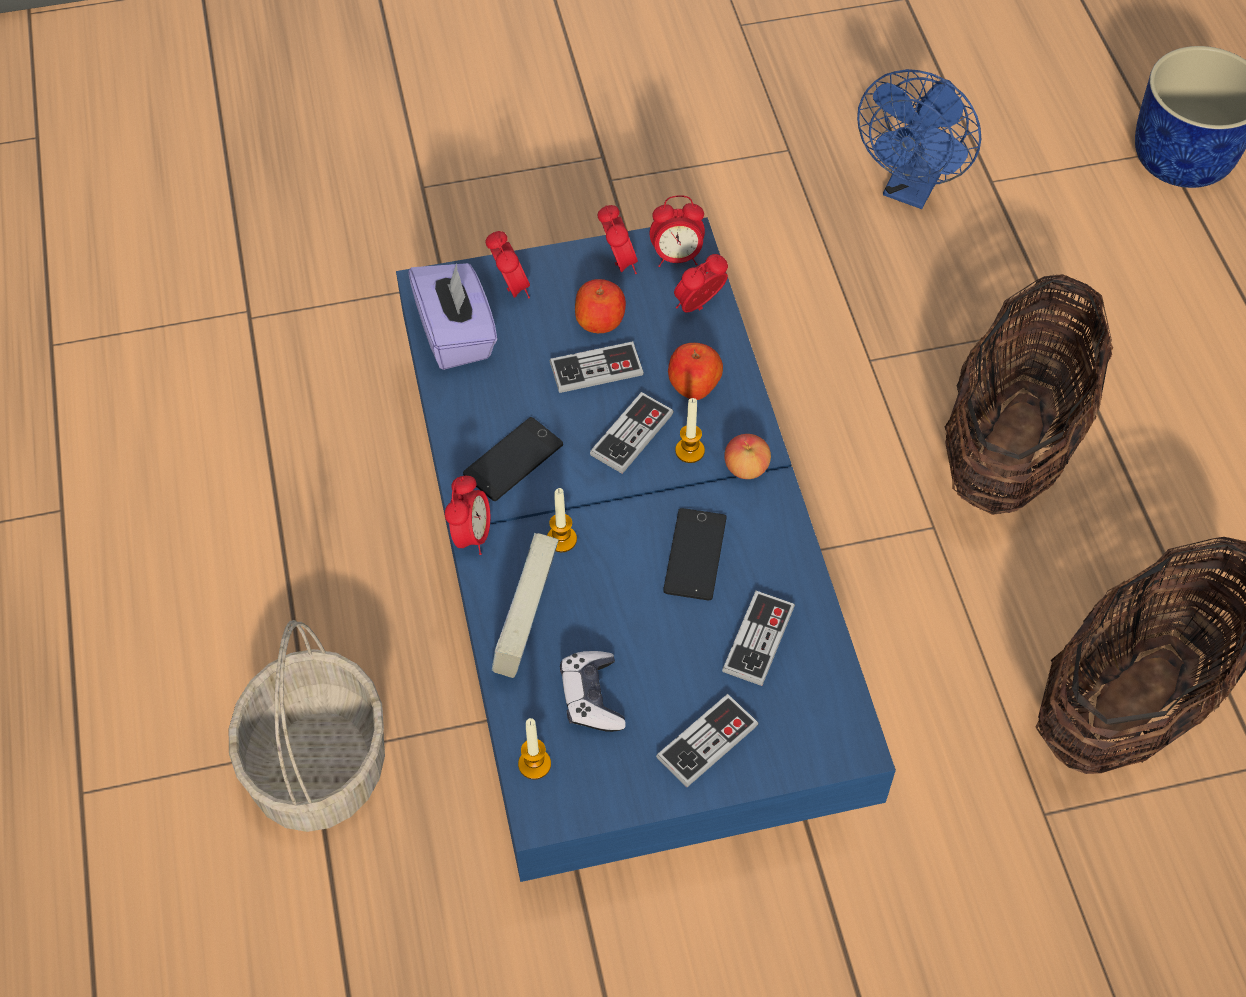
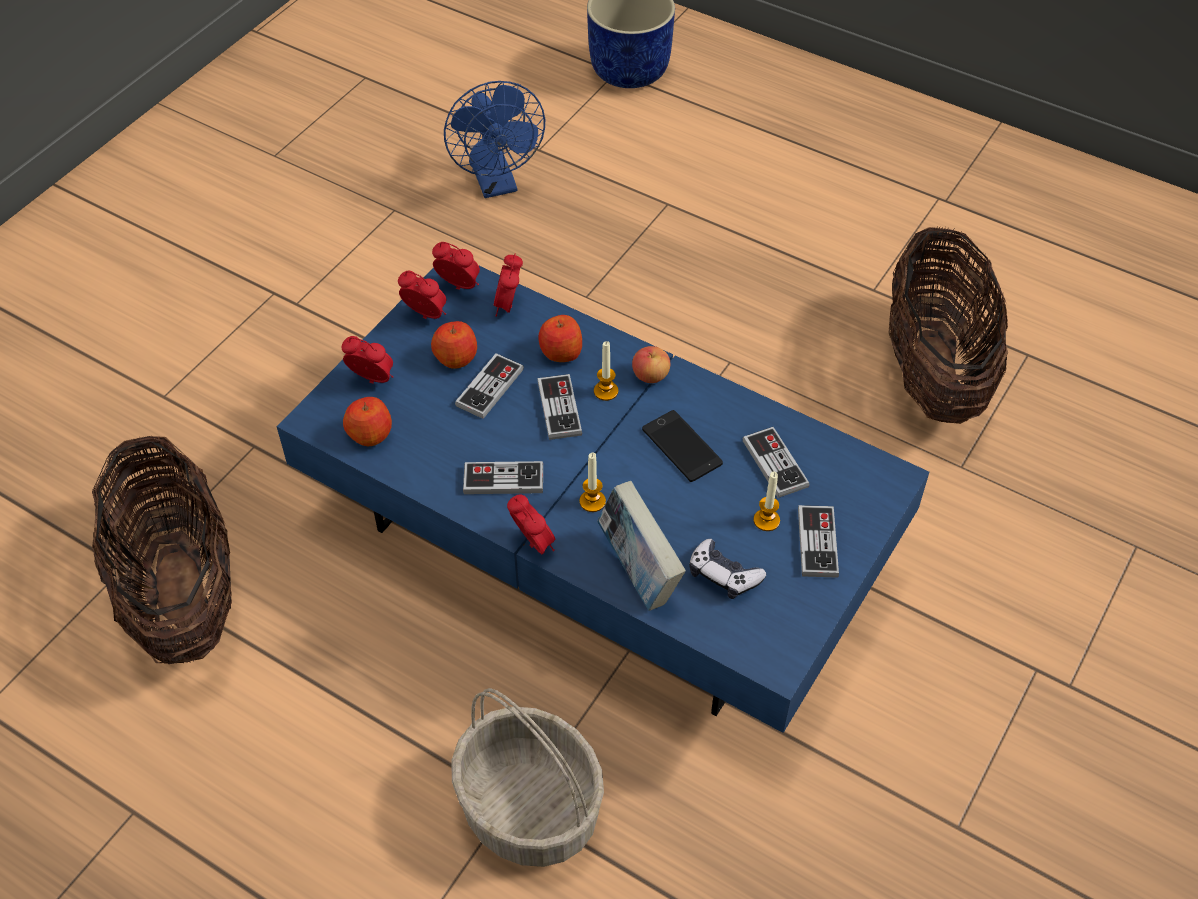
camera: 45 degrees left, 5 degrees down
(456, 334) = (370, 434): purple tissue box -> apple
(513, 460) = (503, 479): phone -> game controller
(534, 764) = (738, 642): candle -> candle (766, 520)
(677, 257) = (459, 287): alarm clock -> alarm clock turned 105 degrees counterclockwise
(1012, 444) = (718, 285): basket -> basket (181, 592)

